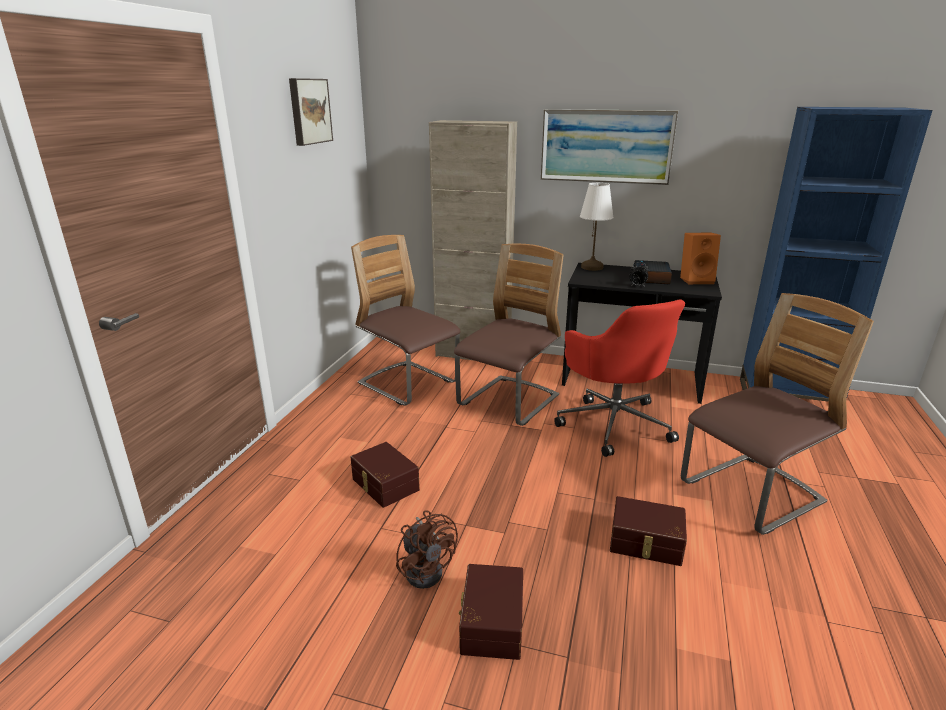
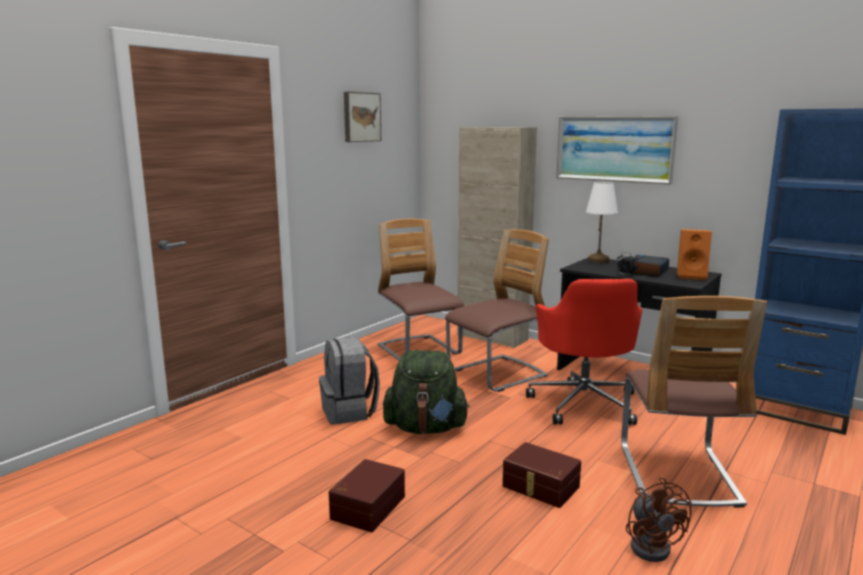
camera: 20 degrees right, 10 degrees down
(384, 485) = (349, 412): brown storage box -> grey backpack
(426, 569) = (343, 466): brown fan -> brown fan (652, 545)
(482, 490) = (425, 428): none -> green backpack
(751, 494) = (678, 474): chair -> chair turned 105 degrees clockwise

